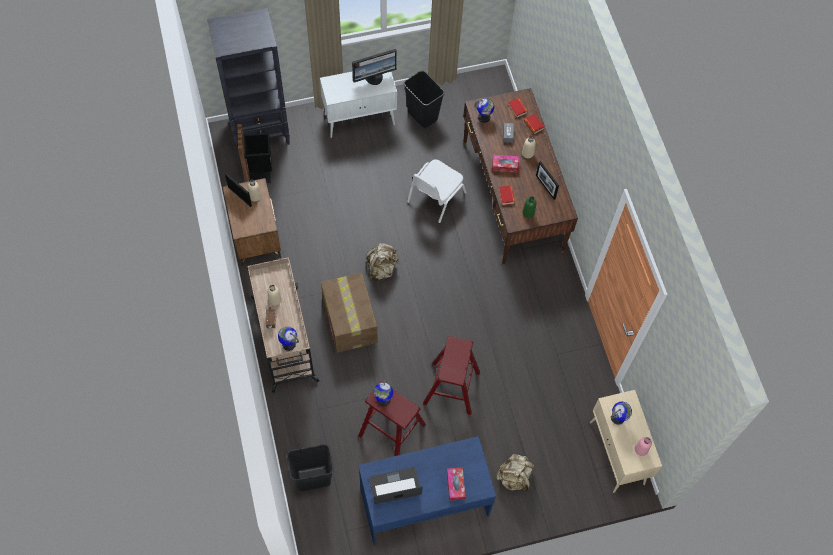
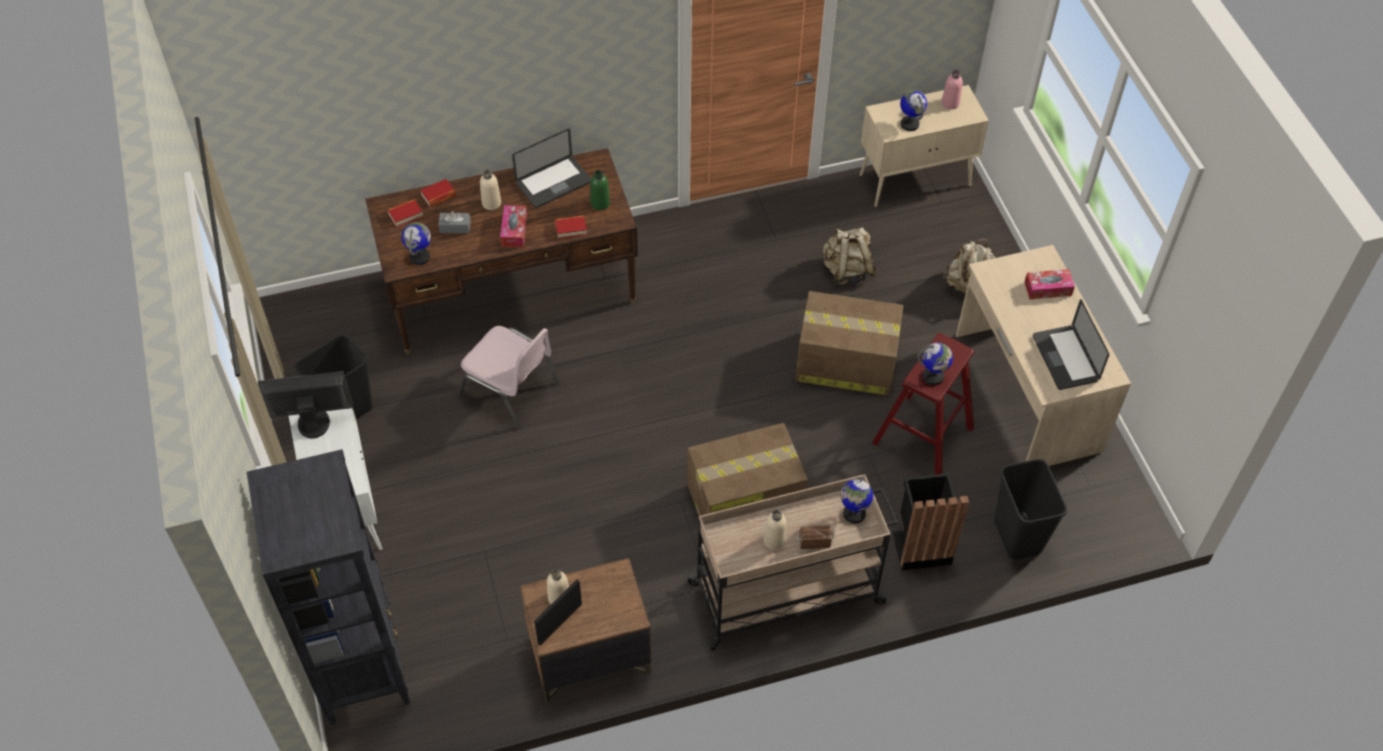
camera: 90 degrees left, 10 degrees down
(259, 171) = (449, 662): black trash can -> black trash can (920, 545)
(374, 77) = (313, 422): monitor -> monitor turned 75 degrees counterclockwise
(381, 269) = (646, 460): beige backpack -> beige backpack (846, 270)
(424, 502) = (1026, 392): blue desk -> beige desk
(435, 197) = (511, 390): white chair -> pink chair
(451, 387) = (844, 363): red stool -> cardboard box
(545, 187) = (553, 183): picture frame -> laptop

